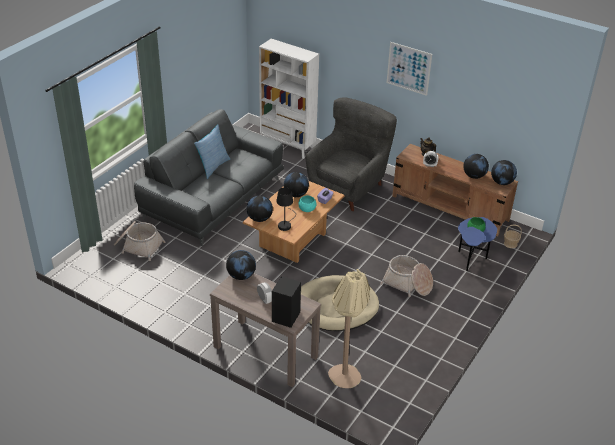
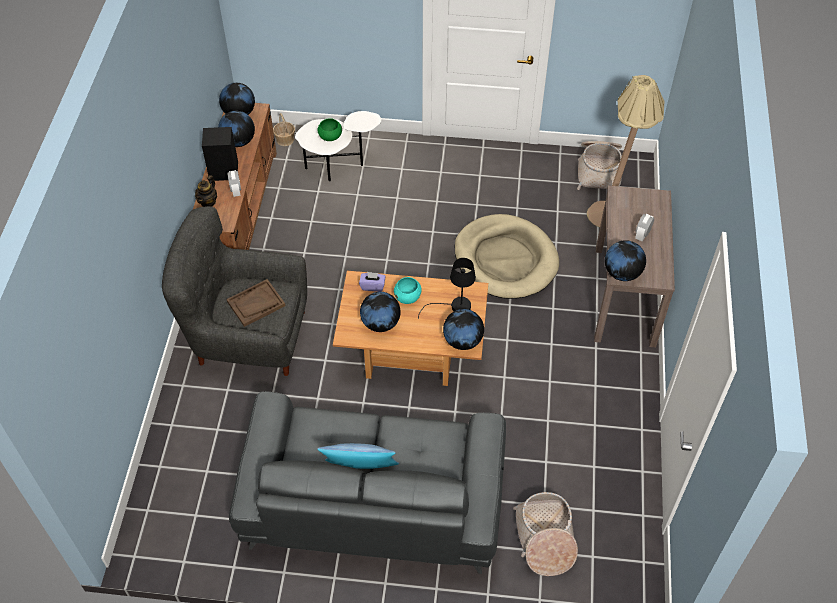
camera: 115 degrees left, 15 degrees up
(285, 317) = (653, 205): black speaker -> black speaker (224, 171)
(288, 146) = (165, 465): white bookcase -> none
(344, 161) = (256, 304): none -> brown tray
(407, 284) = (421, 209): basket -> basket (599, 170)
(409, 68) = (152, 149): picture -> none
(471, 259) = (337, 166): blue side table -> white side table

